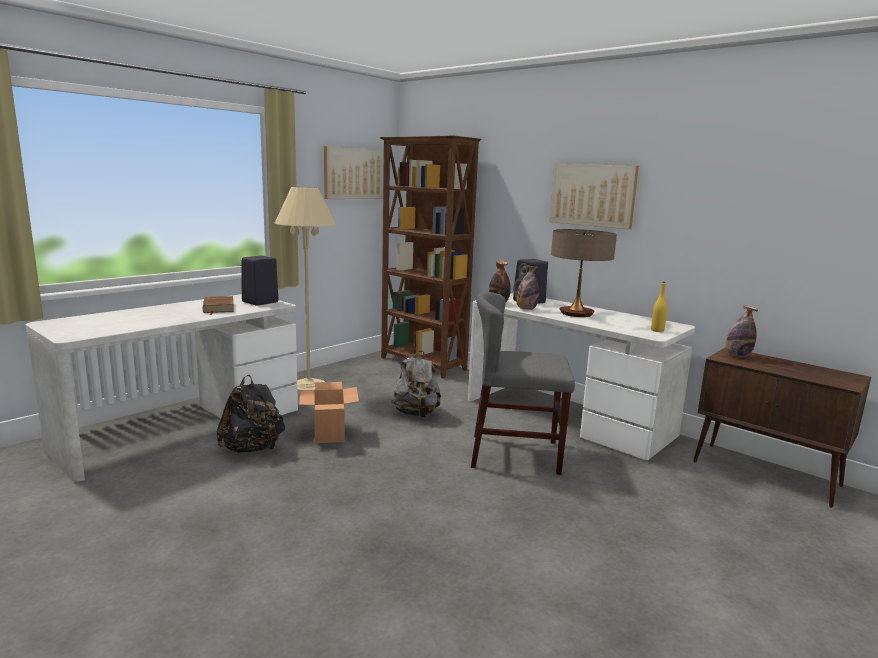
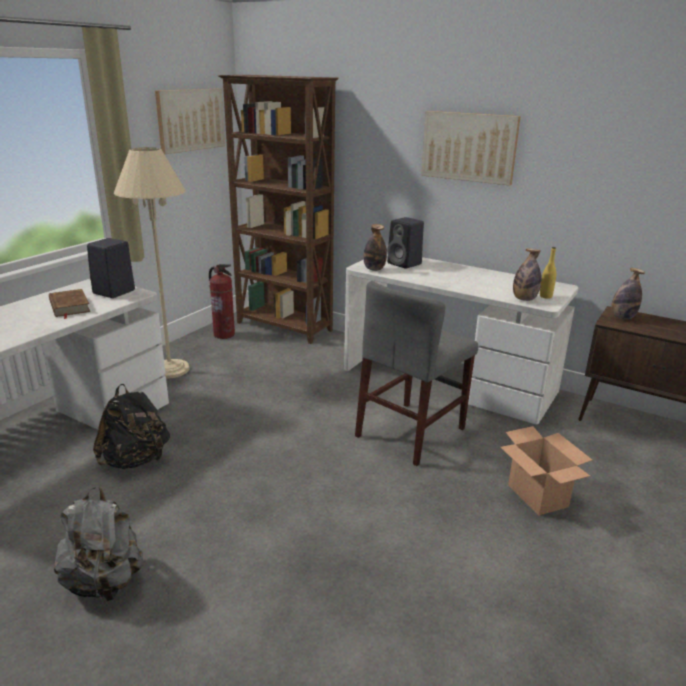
camera: 10 degrees left, 10 degrees up
(329, 434) = (213, 430): cardboard box -> cardboard box (538, 496)
(366, 365) = (224, 334): none -> fire extinguisher
(416, 414) = (297, 393): grey backpack -> grey backpack (105, 582)
(515, 454) = (410, 432): grey chair -> grey chair turned 45 degrees counterclockwise
(526, 309) = (406, 276): bottle -> bottle (524, 299)
(576, 314) = (459, 278): table lamp -> none

